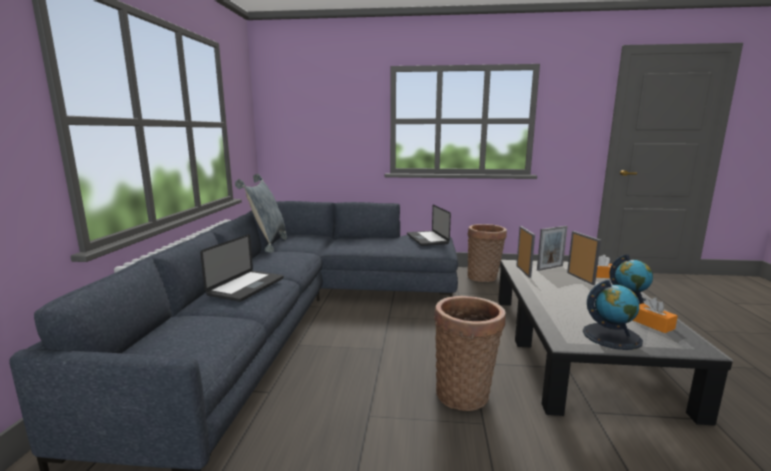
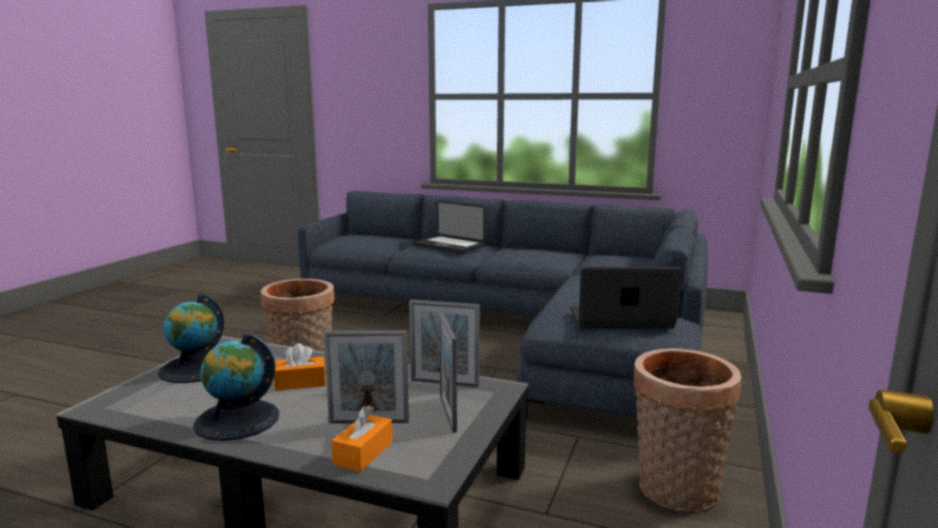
camera: 105 degrees right, 0 degrees up
(266, 247) = (593, 251): pillow -> none
(652, 324) = (173, 405): orange tissue box -> orange tissue box (300, 383)

